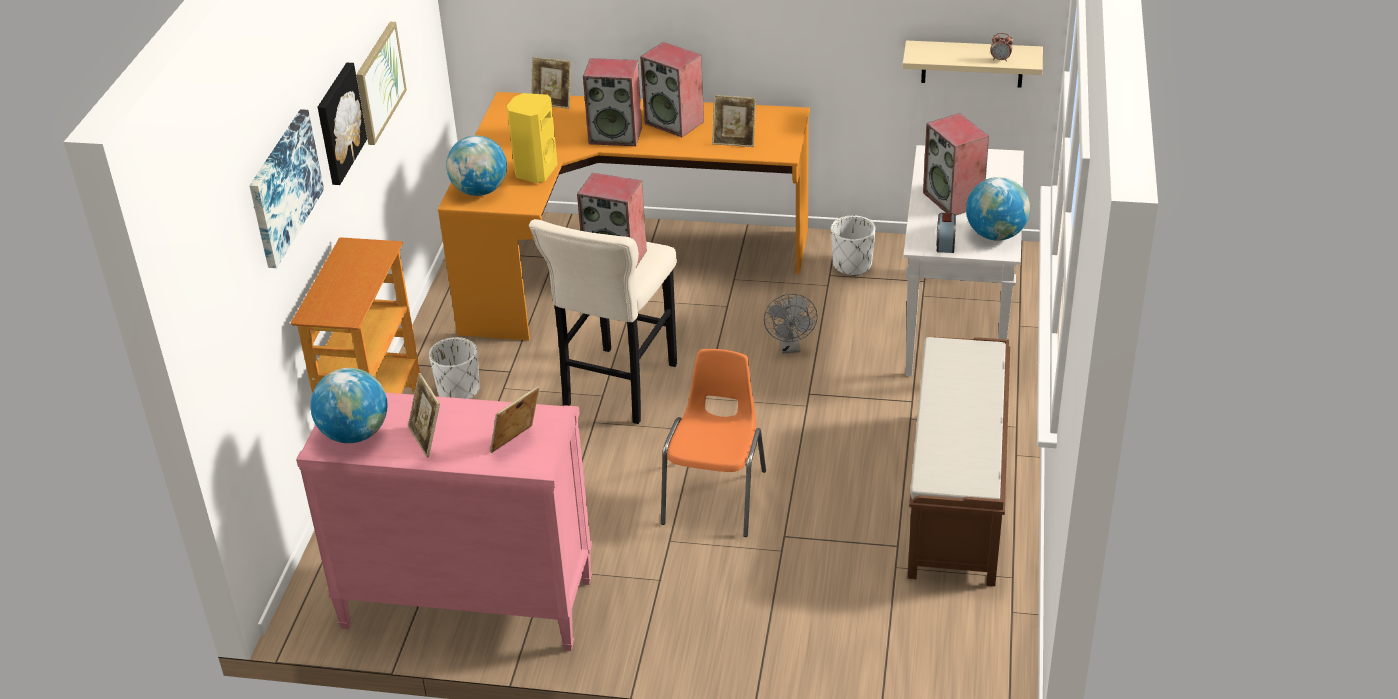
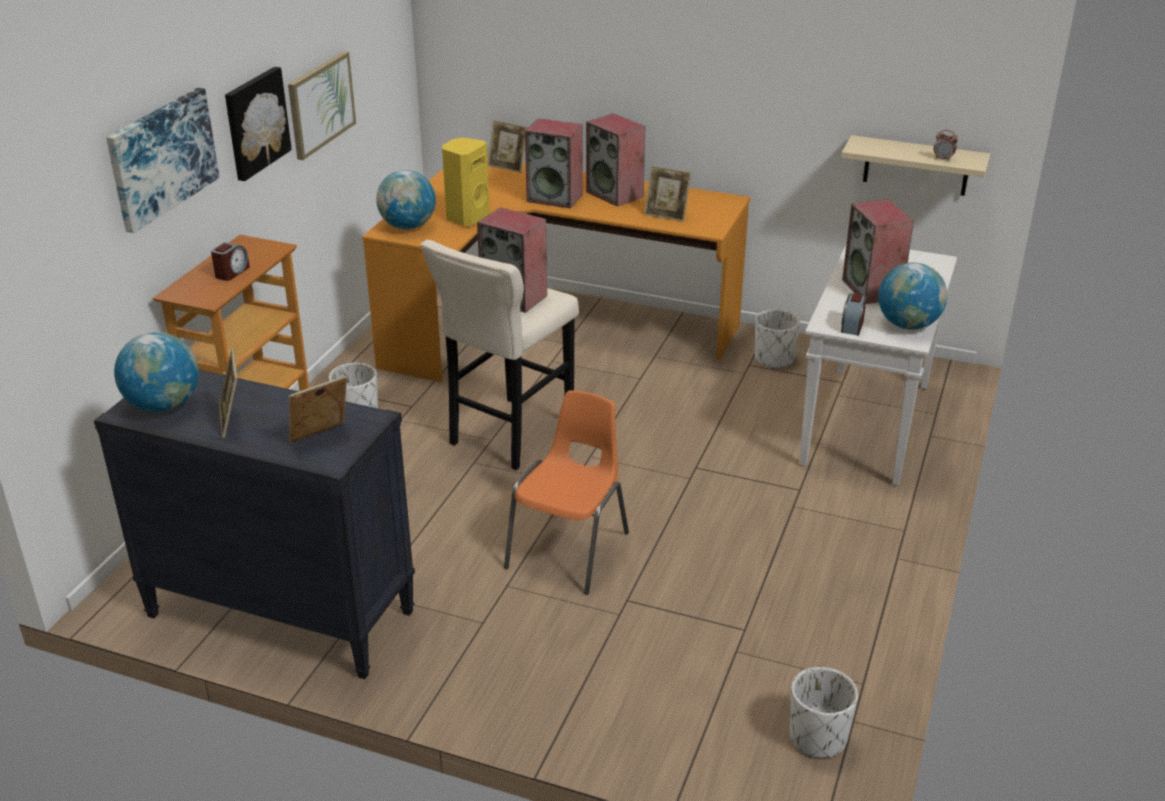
camera: 10 degrees right, 5 degrees down
(354, 283) = (232, 272): none -> alarm clock
(466, 604) = (279, 614): pink dresser -> black dresser
(790, 347) = (690, 423): grey fan -> none
(956, 497) = (822, 590): brown bench -> none
(985, 632) = (817, 738): none -> white planter

